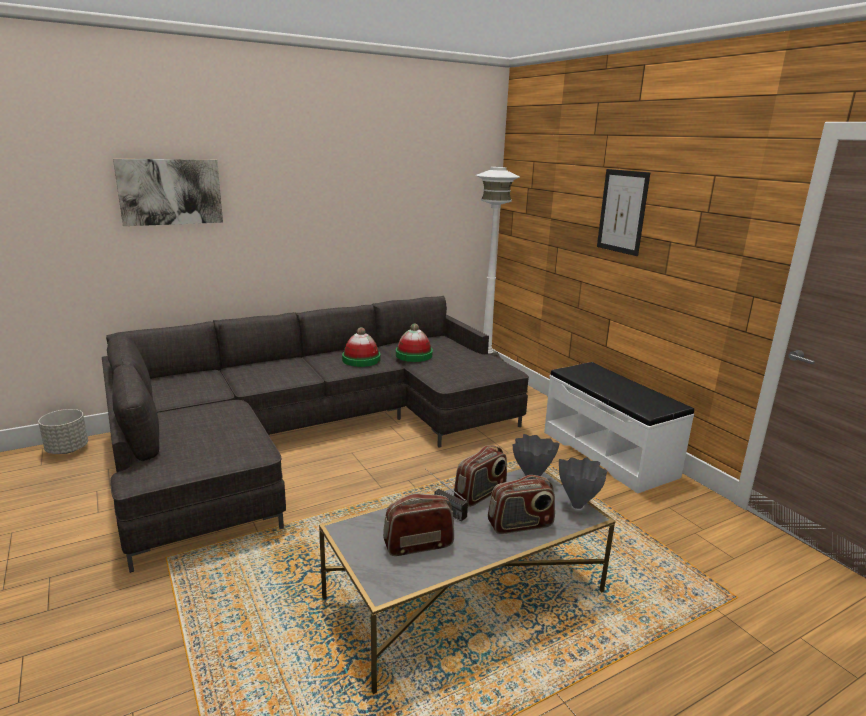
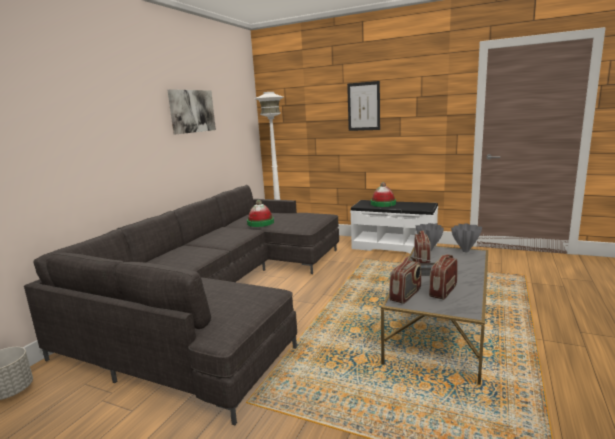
camera: 35 degrees left, 5 degrees down
(170, 192) = (64, 117): picture -> picture (192, 111)
(361, 359) = (232, 233): hat -> hat (383, 203)
(520, 525) = (462, 266): radio -> radio (406, 295)

